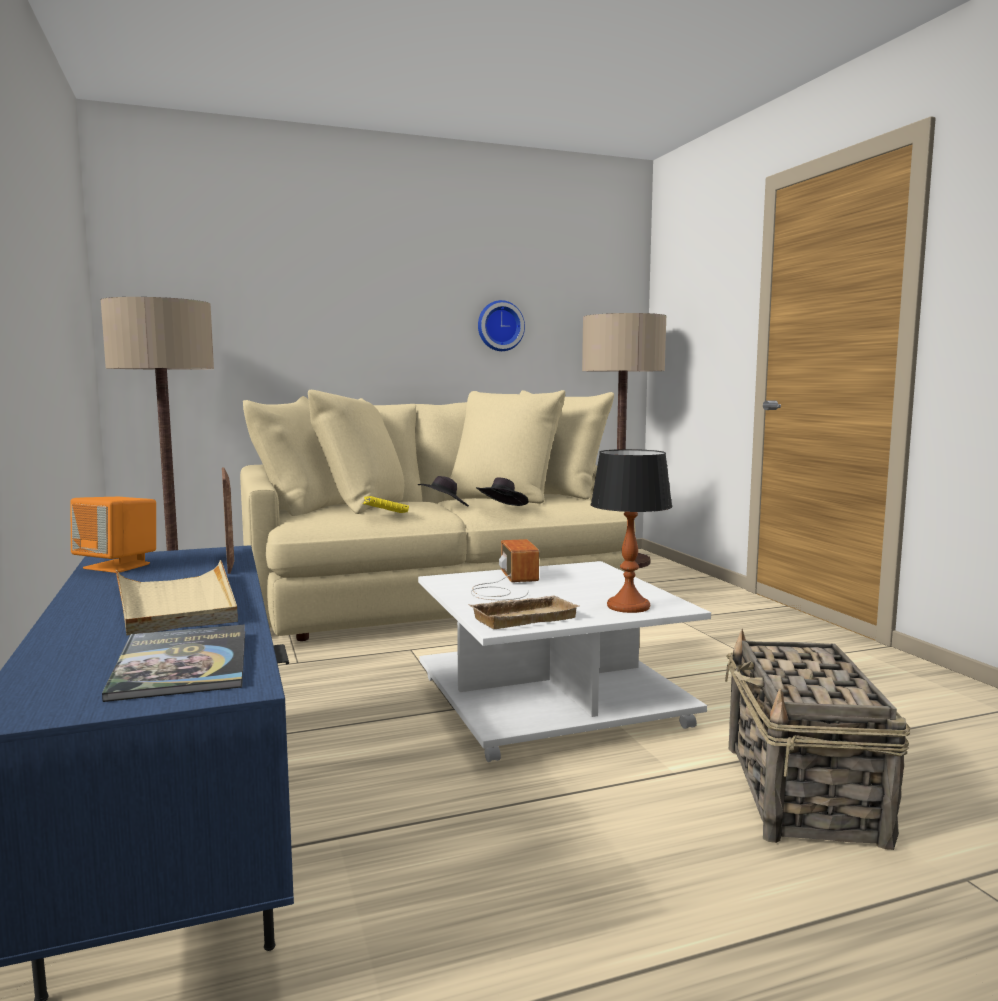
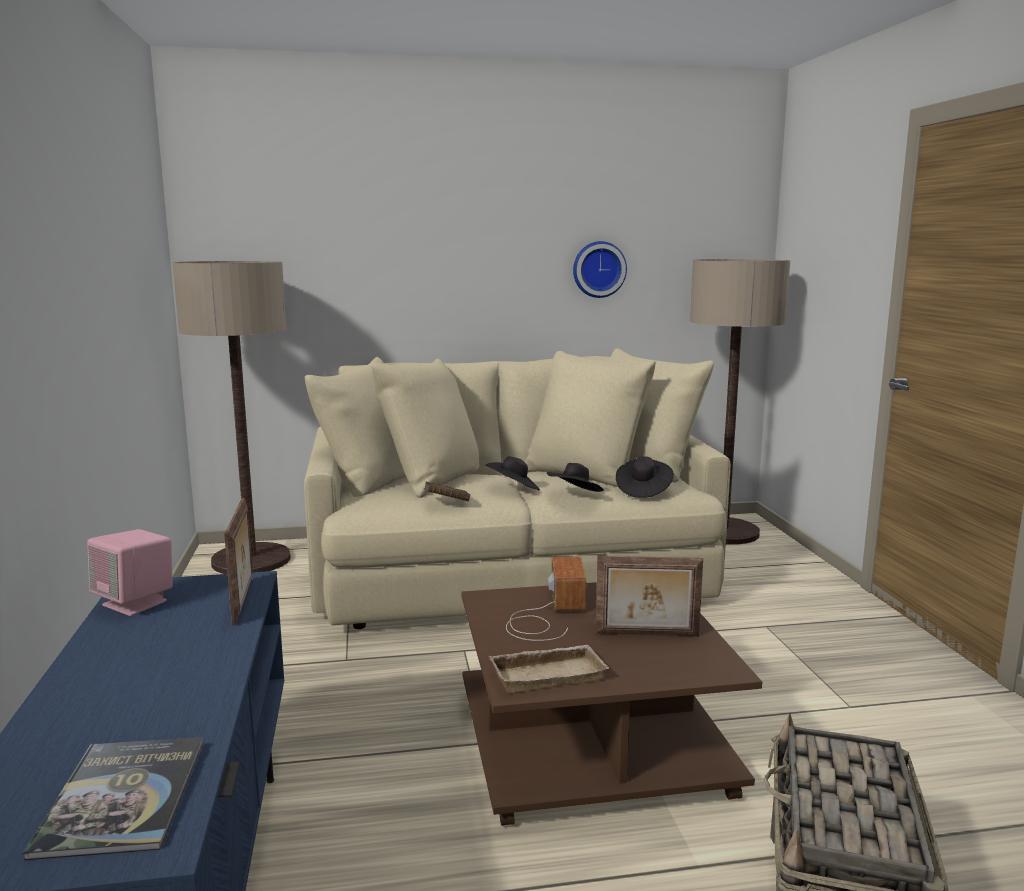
camera: 10 degrees right, 5 degrees up
(118, 566) = (136, 603): orange speaker -> pink speaker
(176, 603) = (162, 679): beige tray -> none
(386, 515) = (447, 503): yellow book -> brown book
(552, 700) = (593, 740): white coffee table -> brown coffee table
(561, 504) = (643, 490): none -> black hat
(600, 592) = (647, 635): none -> picture frame
(627, 606) = (669, 664): table lamp -> none

